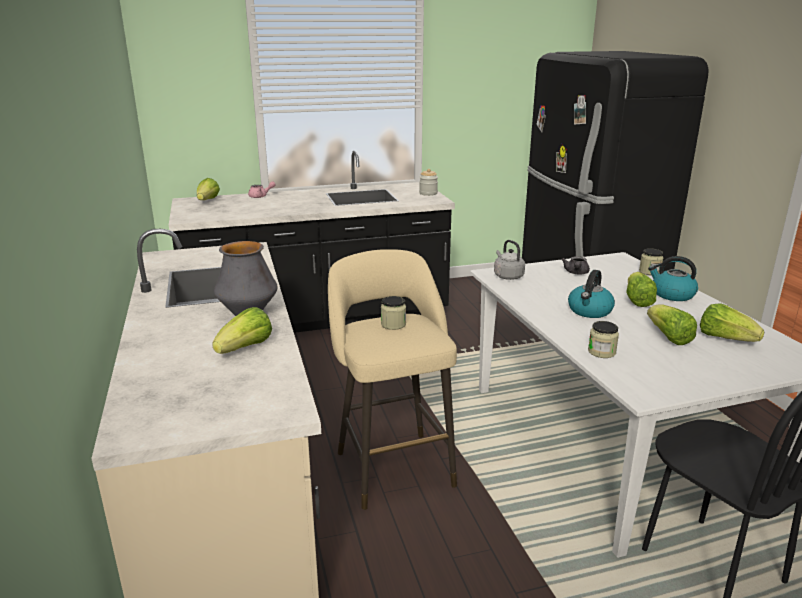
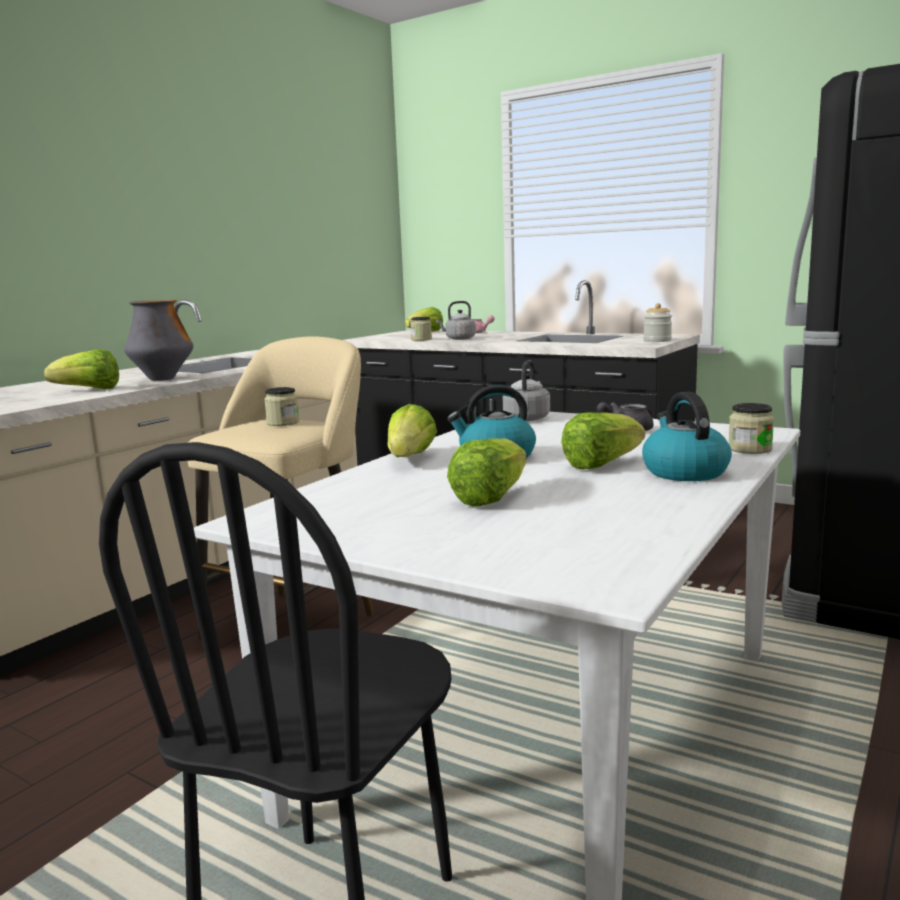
camera: 50 degrees right, 10 degrees down
(280, 208) = (458, 339): none -> grey kettle
(601, 352) = (361, 483): jar -> jar (421, 339)
(725, 338) = (566, 521): lettuce -> lettuce (410, 458)

